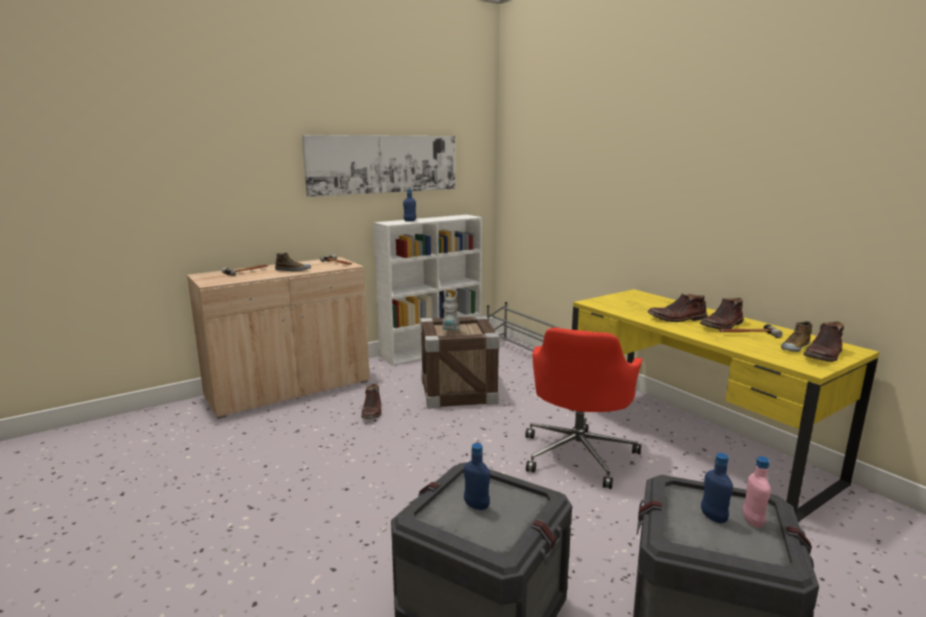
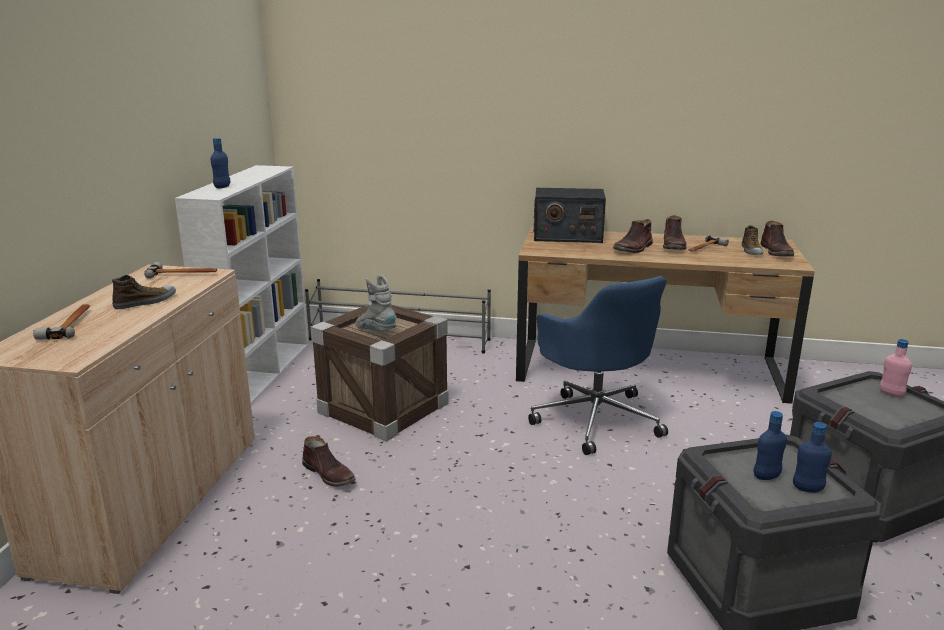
camera: 45 degrees left, 5 degrees up
(384, 164) = (170, 101): picture -> none
(578, 454) = (595, 419): red office chair -> blue office chair
(645, 299) = (567, 236): none -> radio
(690, 442) = (648, 369): yellow desk -> brown desk
(713, 517) = (874, 403): blue bottle -> blue bottle (807, 489)

